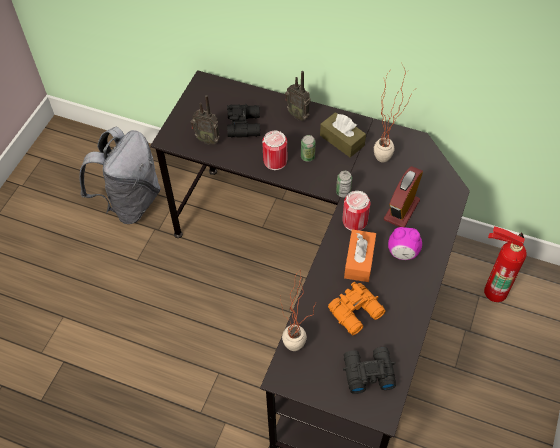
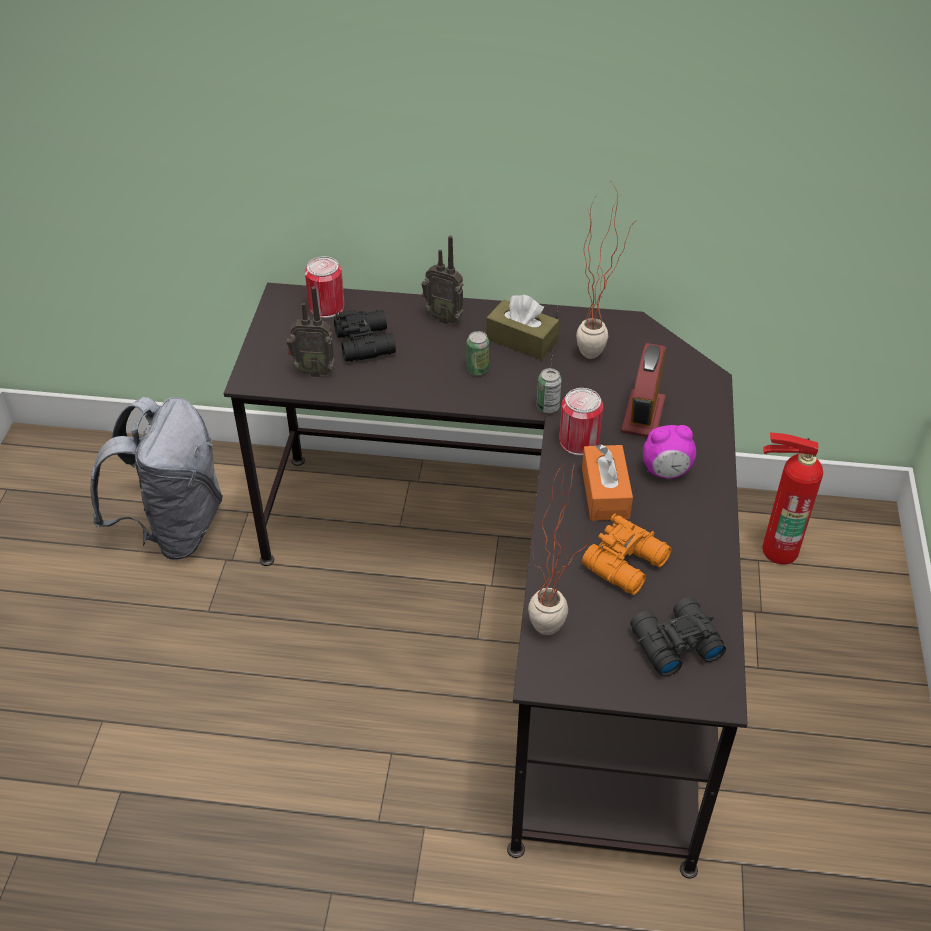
camera: 15 degrees left, 10 degrees down
(275, 161) = (429, 382): can -> can (326, 307)

